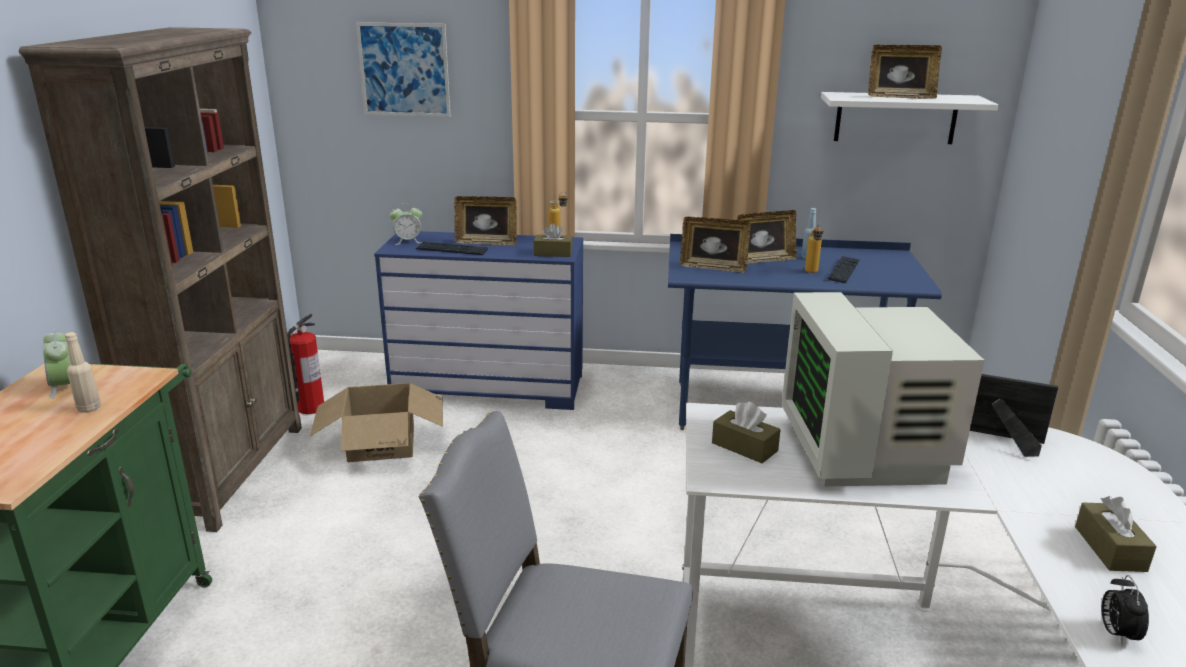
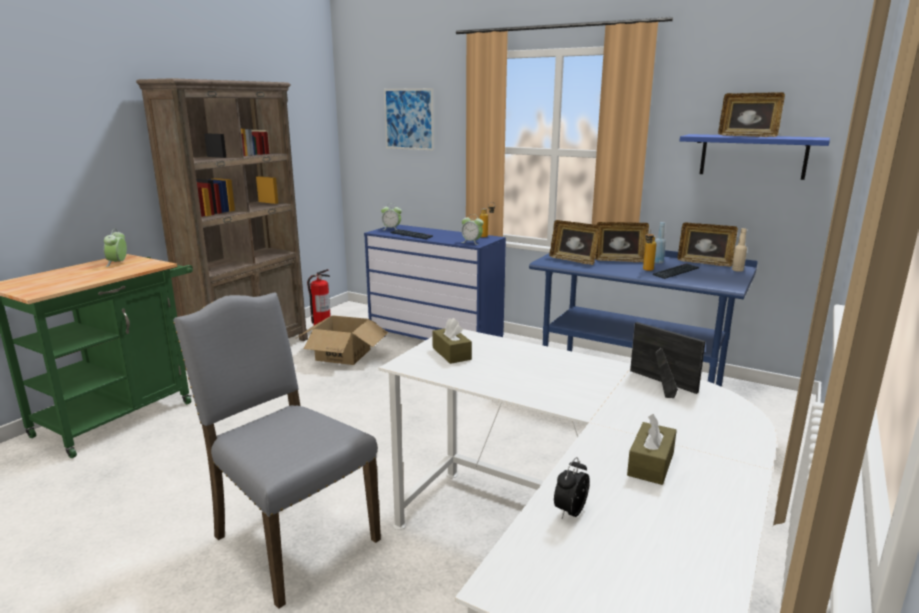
camera: 25 degrees right, 5 degrees down
(89, 408) = (114, 272): beige bottle -> beige bottle (737, 270)
(486, 242) = (438, 234): picture frame -> picture frame (704, 263)
(553, 253) = (472, 242): brown tissue box -> alarm clock
(866, 452) = (535, 372): monitor -> none
(895, 118) = (753, 156): white shelf -> blue shelf

